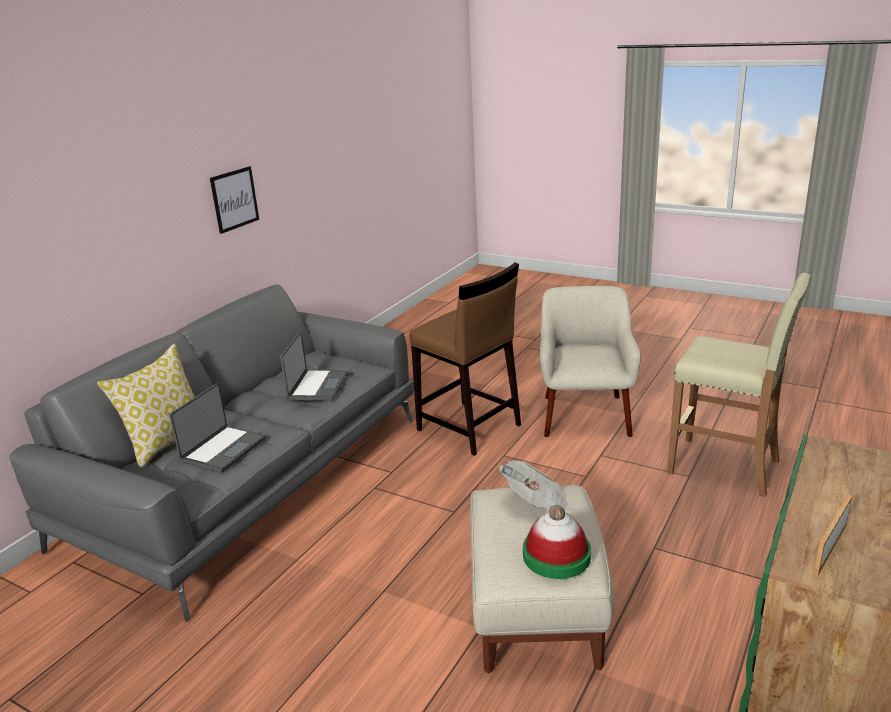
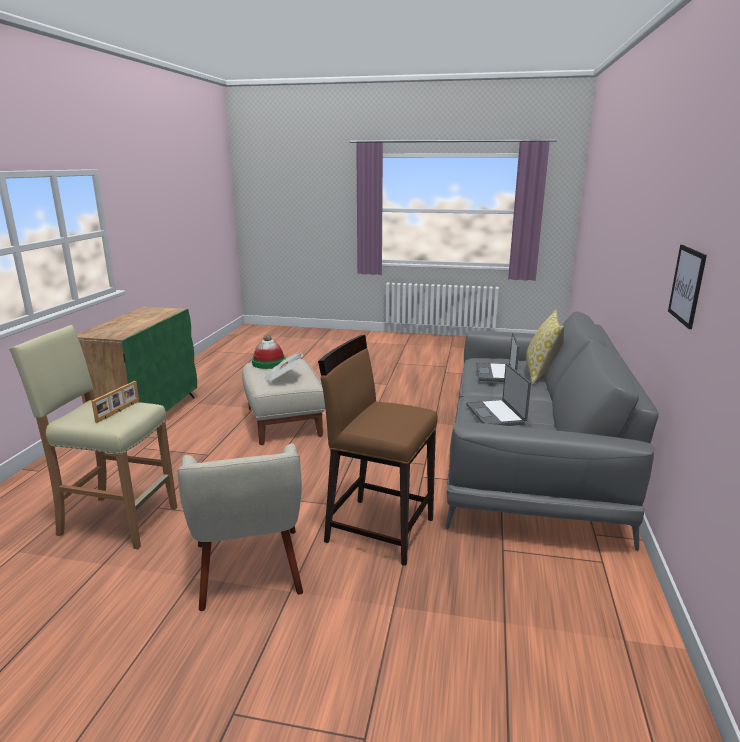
camera: 160 degrees right, 5 degrees down
(828, 548) = (157, 313): picture frame -> picture frame (119, 411)

